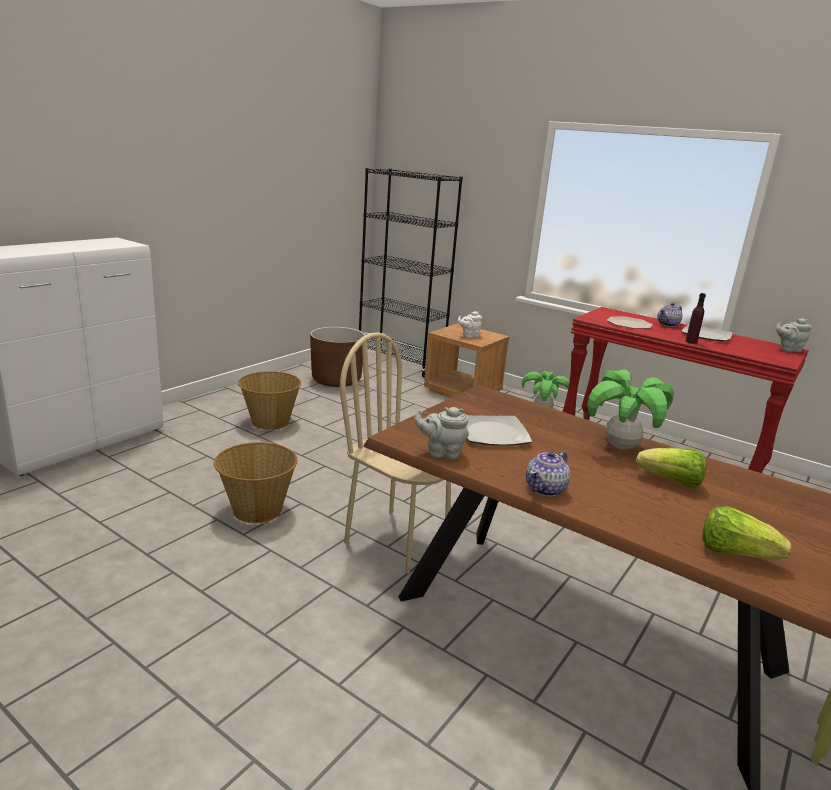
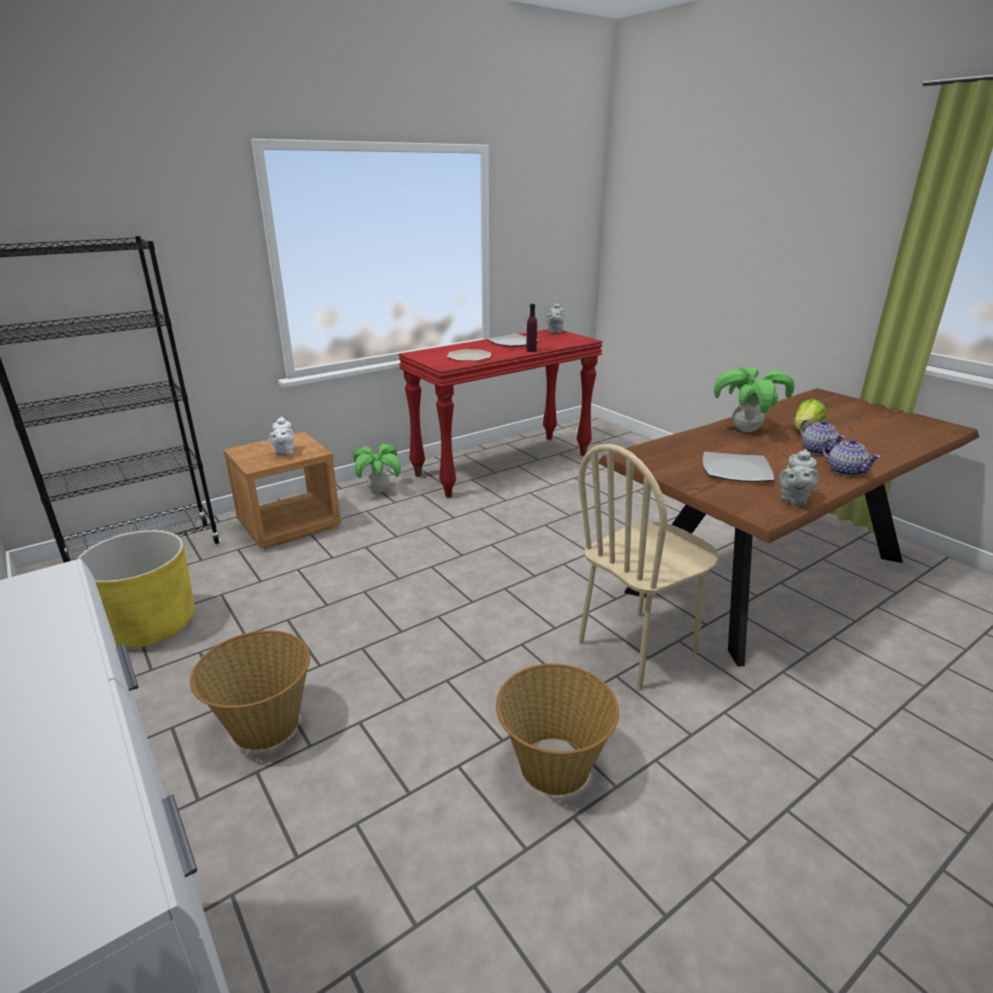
camera: 70 degrees left, 5 degrees up
(336, 380) = (150, 625): brown planter -> yellow planter
(668, 324) = (476, 346): teapot -> teapot (817, 450)
(734, 553) = (903, 437): lettuce -> none

